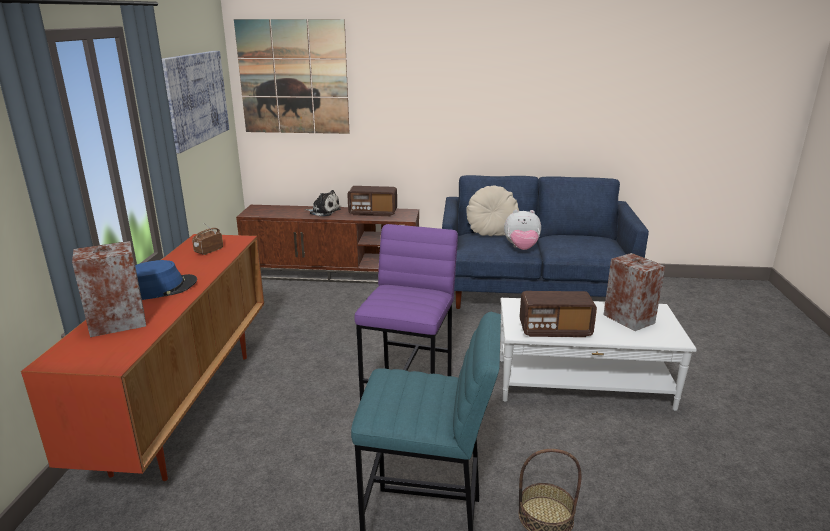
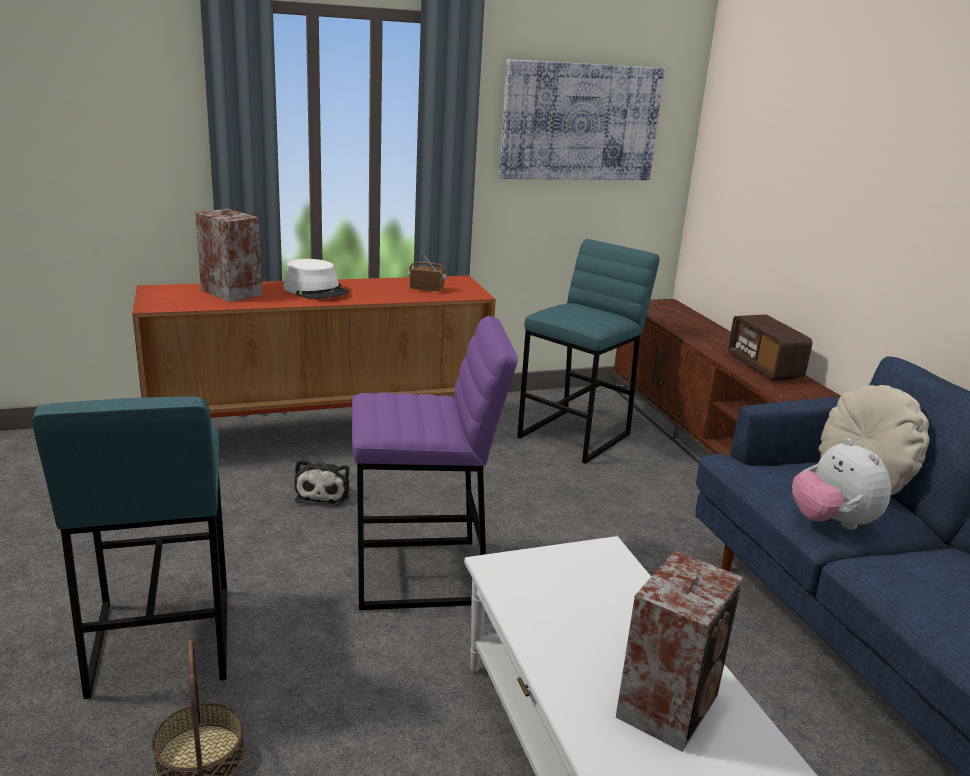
camera: 65 degrees right, 0 degrees up
(161, 288) = (316, 290): blue hat -> white hat
(292, 307) = (576, 435): none -> turquoise stool
(293, 77) = (755, 122): picture -> none
(323, 211) = (715, 338): plush toy -> plush toy (323, 493)
(555, 330) = (535, 606): radio -> none

